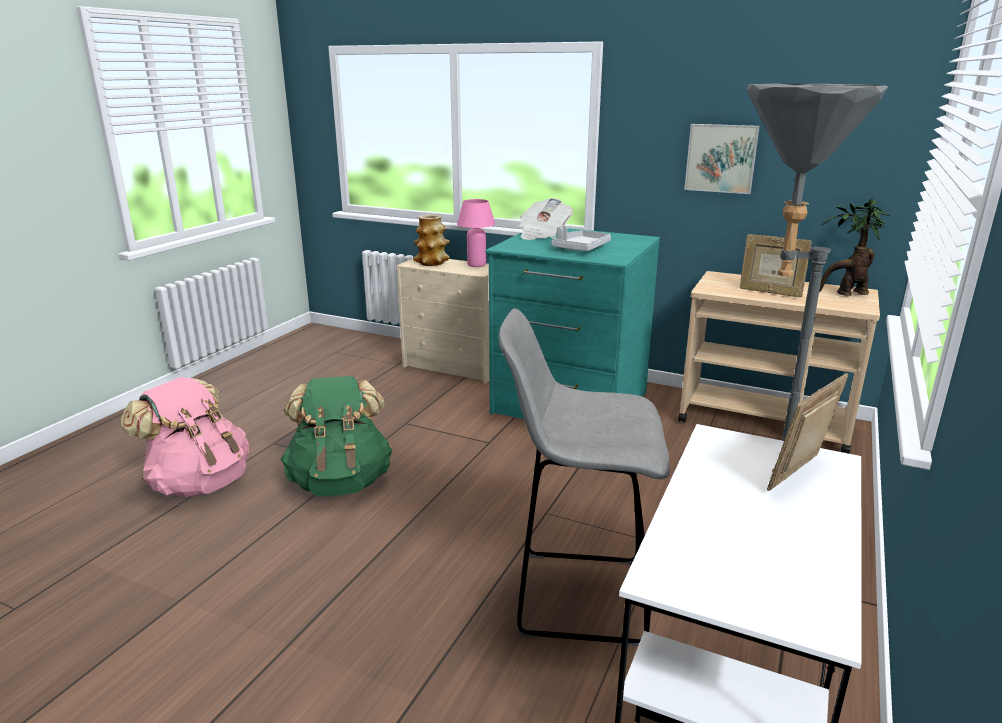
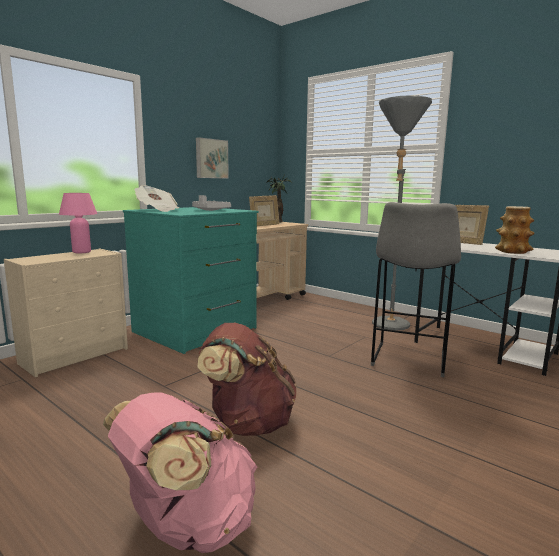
camera: 75 degrees left, 10 degrees down
(340, 481) = (248, 423): green backpack -> brown backpack
(432, 263) = (43, 258): vase -> vase (512, 252)

